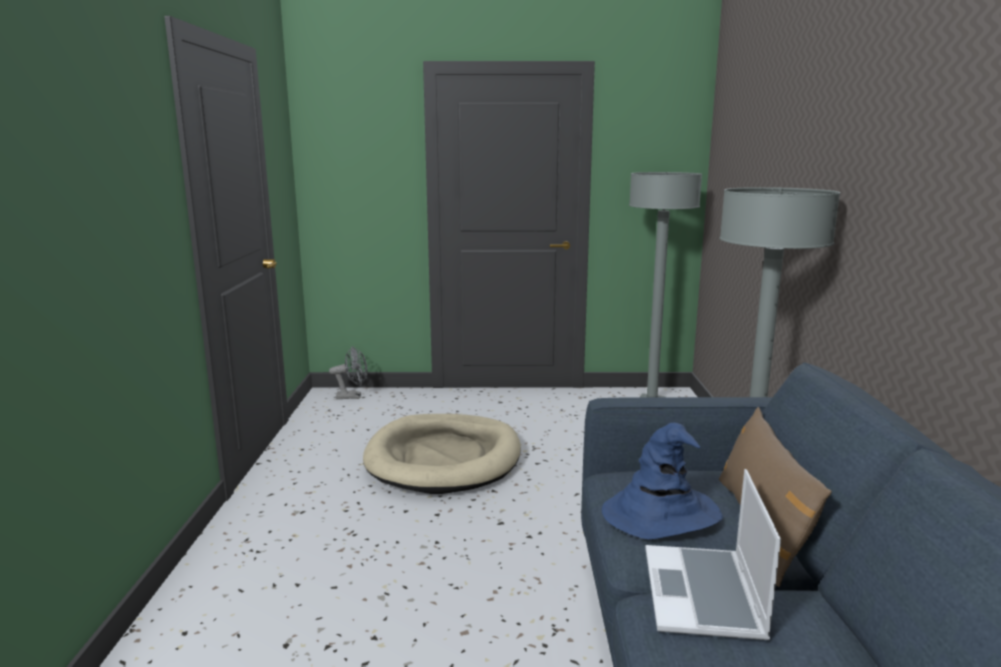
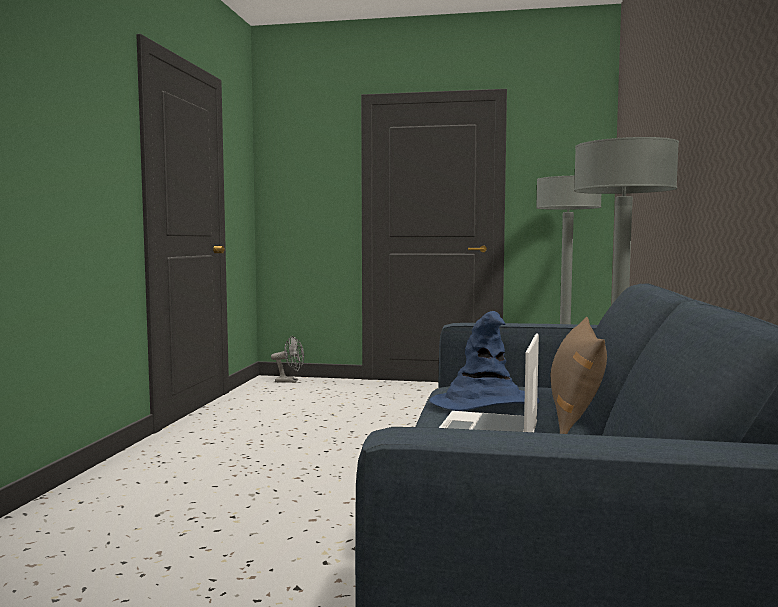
camera: 10 degrees right, 10 degrees down
(444, 458) = (350, 419): beige dog bed -> none

